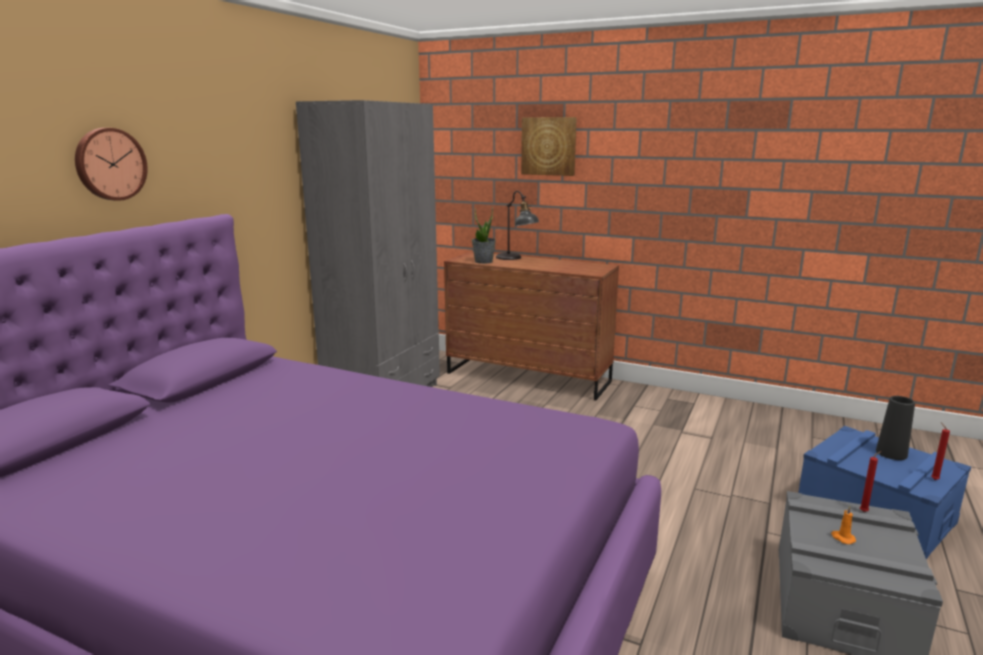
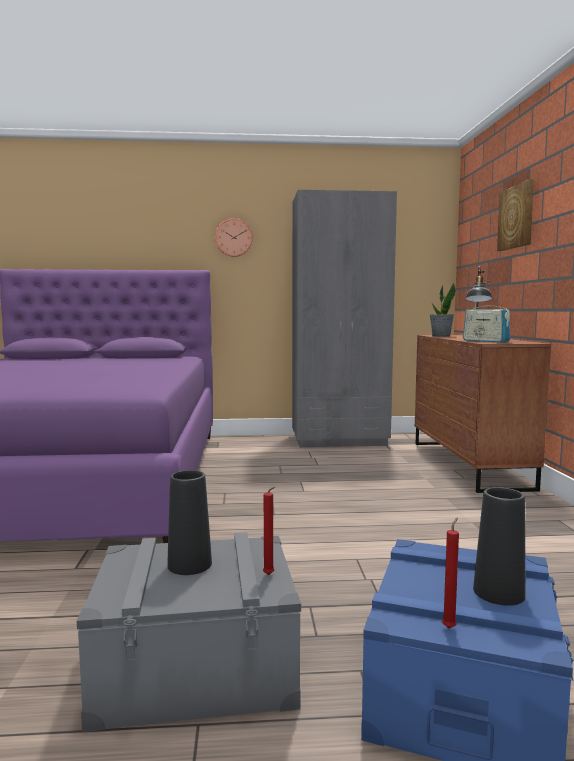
camera: 60 degrees right, 10 degrees down
(109, 164) = (147, 237): wall clock -> wall clock (234, 237)
(575, 269) = (485, 341): none -> radio
(842, 538) = (189, 564): orange candle -> black vase

